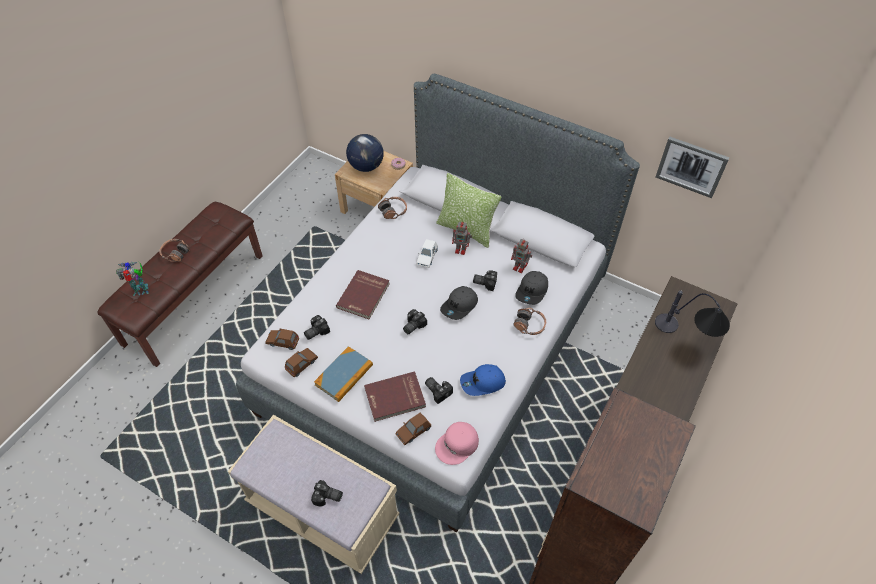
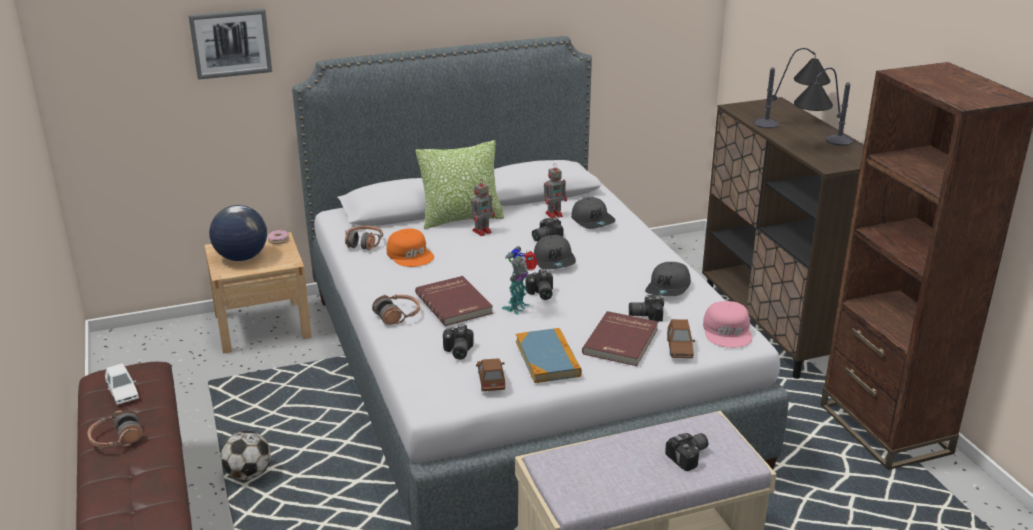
camera: 50 degrees left, 25 degrees down
(142, 291) = (129, 496): toy robot -> toy robot (518, 307)
(261, 298) = (248, 474): none -> football
(282, 341) = (437, 380): brown toy car -> none
(400, 239) = (410, 254): none -> orange cap
(427, 257) = (461, 251): white toy car -> white toy car (122, 393)
(482, 383) = (669, 288): blue cap -> grey cap
(529, 325) = (632, 238): headphones -> headphones (397, 315)
(659, 377) = (819, 146): none -> table lamp
(691, 166) = (631, 36): picture -> picture (231, 43)

